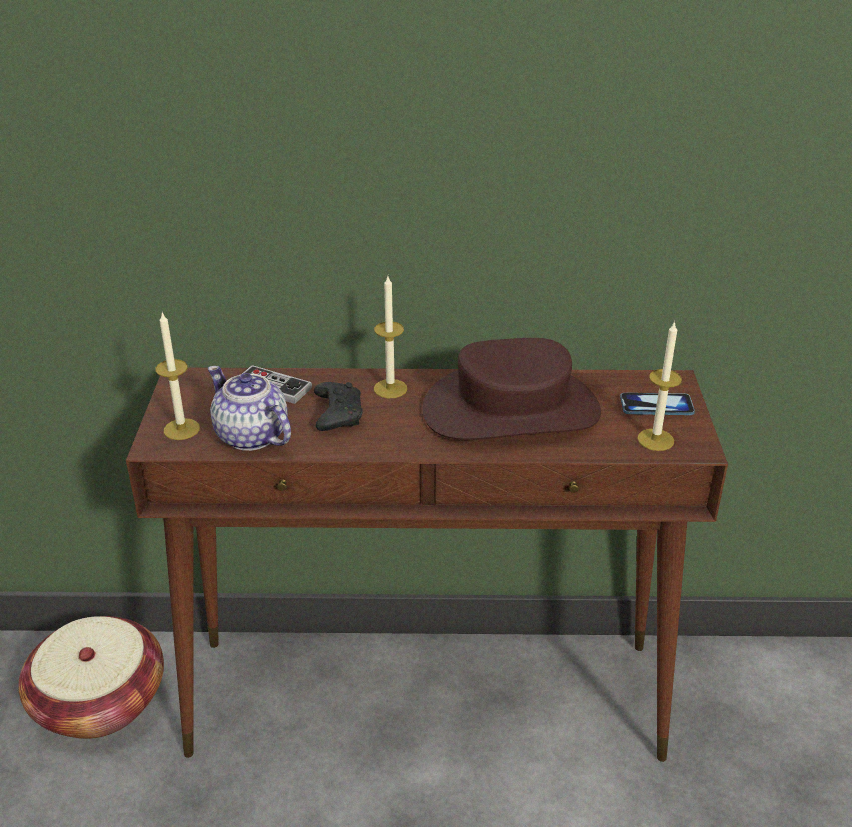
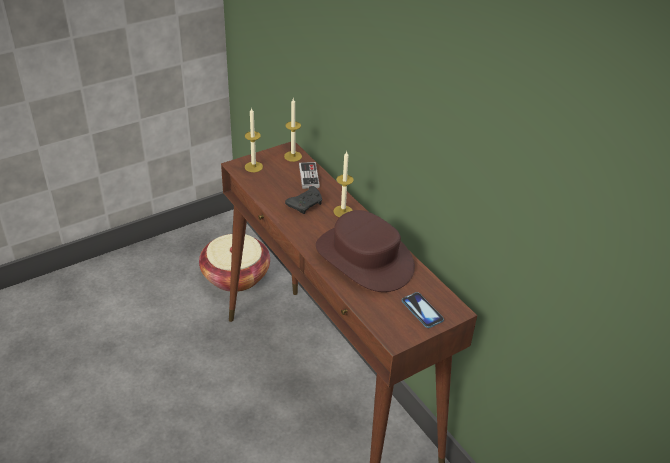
camera: 55 degrees right, 5 degrees up
(251, 436) = (266, 187): teapot -> none
(655, 440) = (388, 320): candle -> candle (293, 156)

